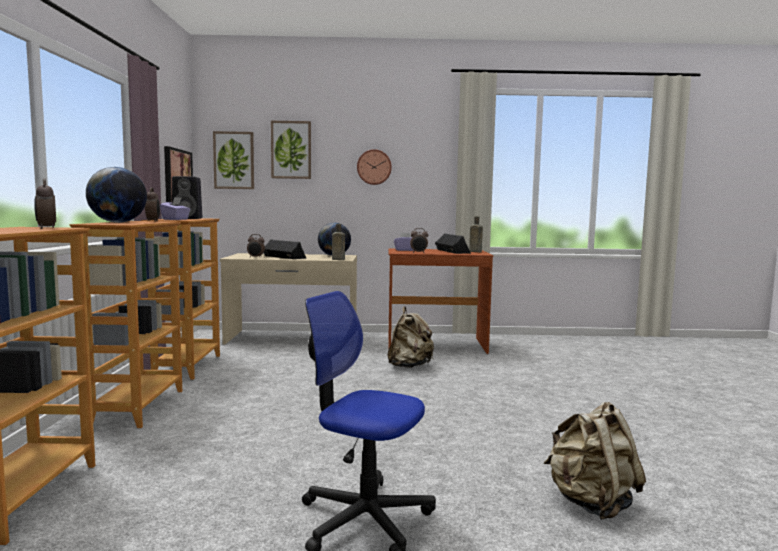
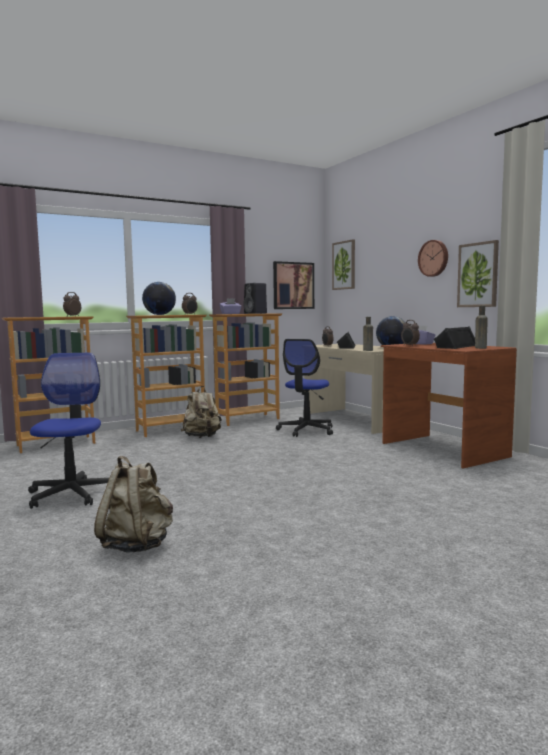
camera: 60 degrees right, 0 degrees up
(291, 150) = (376, 250): picture -> picture (478, 275)
(293, 359) = (306, 430): none -> office chair
(409, 366) = (357, 455): beige backpack -> beige backpack (202, 437)

